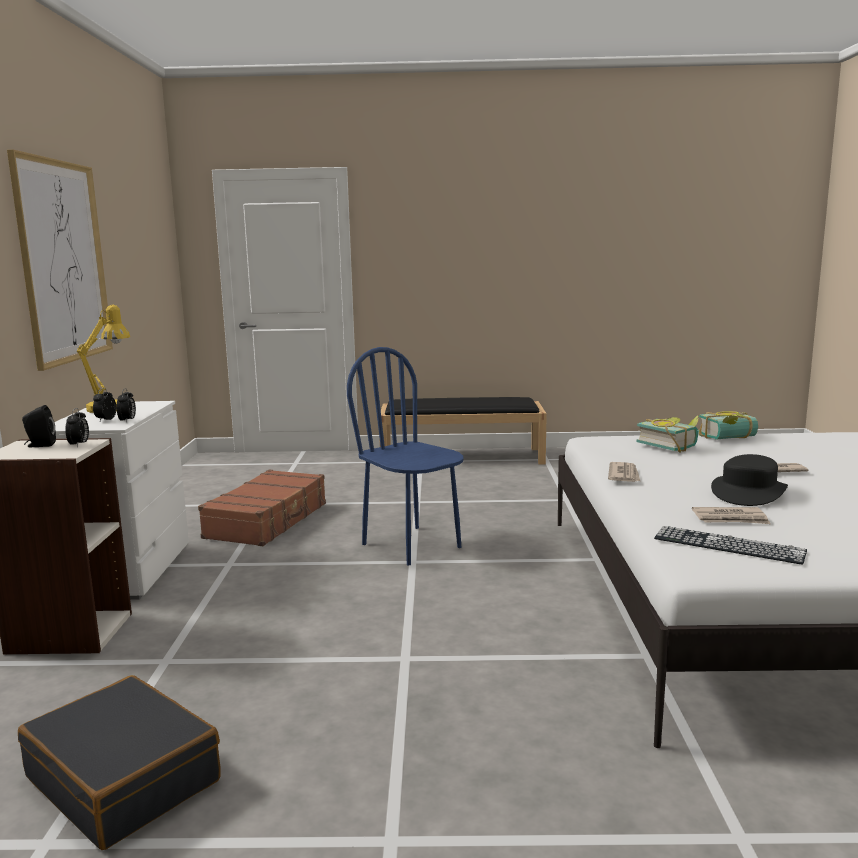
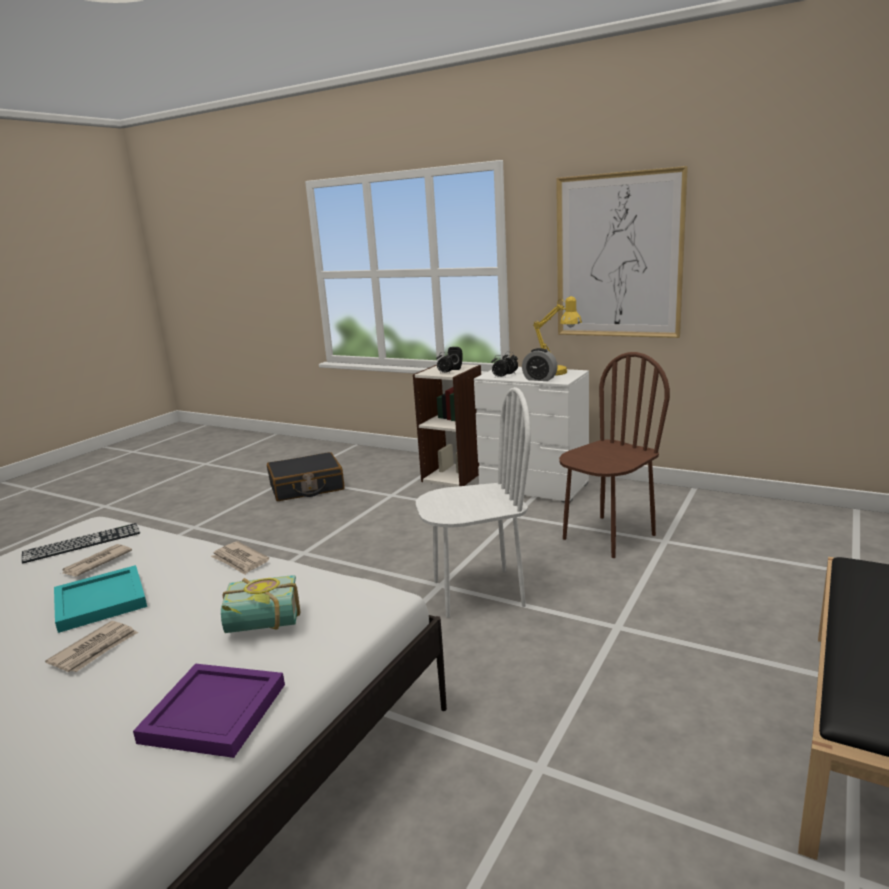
camera: 120 degrees right, 5 degrees up
(145, 409) = (539, 379): none -> alarm clock
(268, 521) = (608, 536): brown suitcase -> brown chair
(412, 545) = (478, 593): blue chair -> white chair
(730, 438) = (216, 712): book -> purple tray
(748, 492) = (102, 601): black hat -> turquoise tray

